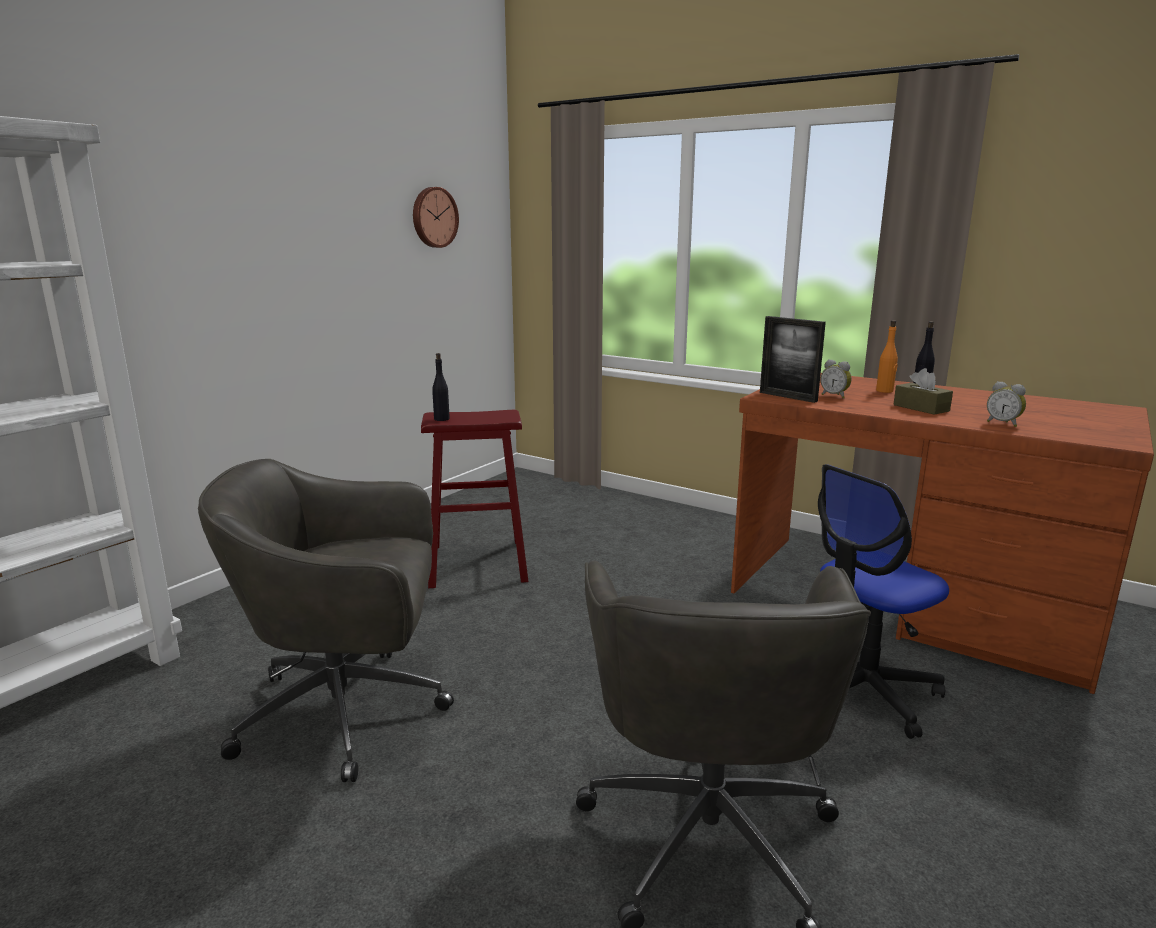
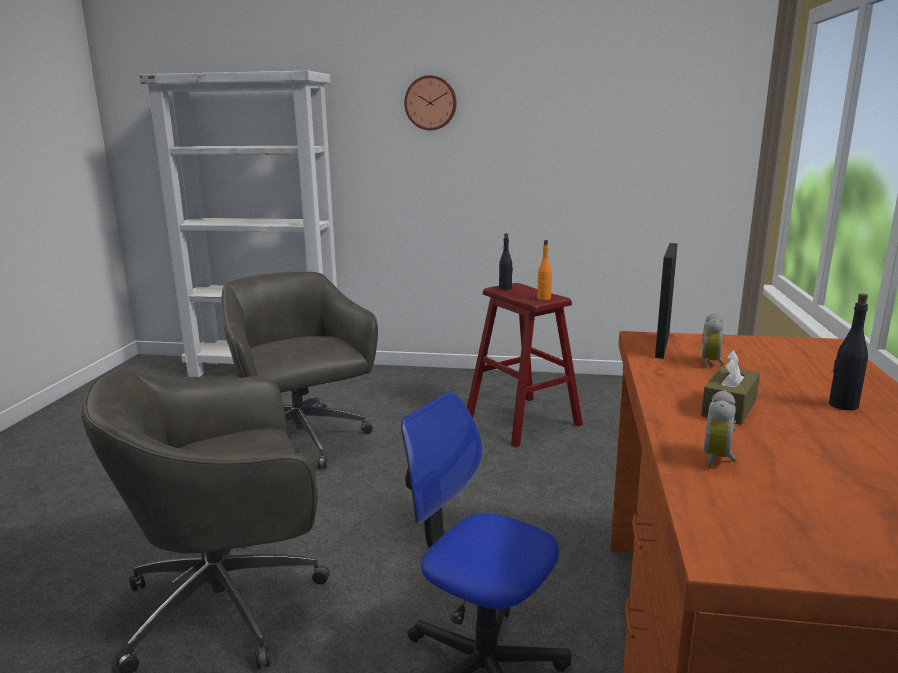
camera: 65 degrees right, 0 degrees up
(433, 217) = (644, 117): wall clock -> wall clock (431, 103)
(885, 391) = (804, 385): orange bottle -> orange bottle (544, 298)

